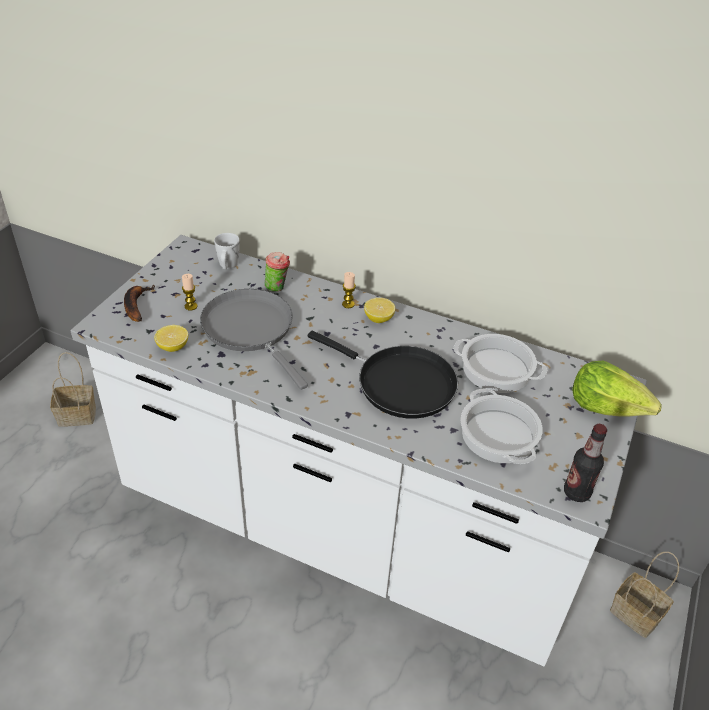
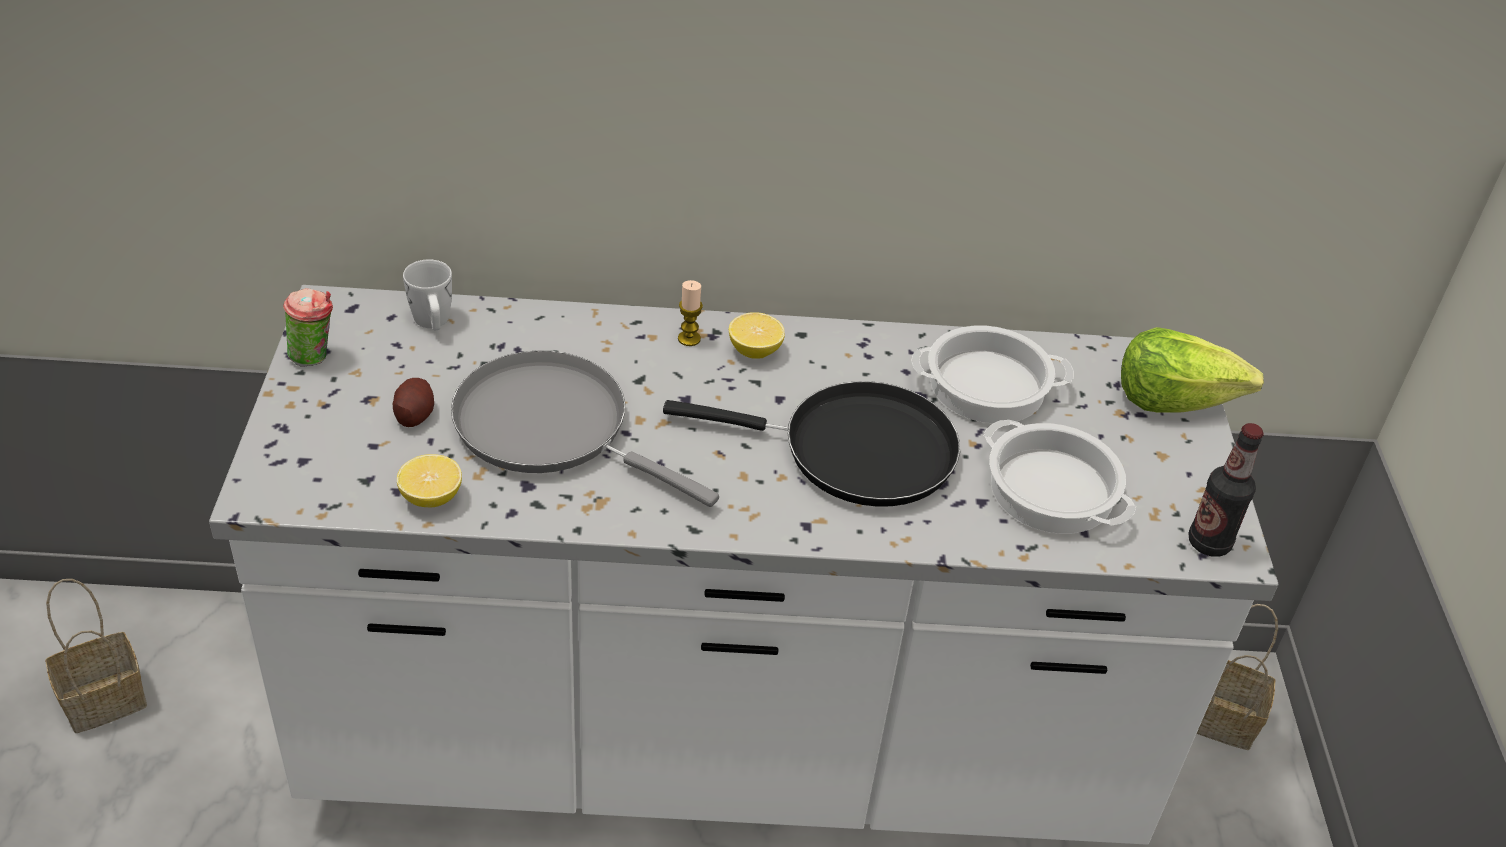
camera: 25 degrees left, 0 degrees up
(136, 305) = (307, 439): banana -> none
(191, 306) = (414, 414): candle -> potato
(278, 288) = (550, 341): cup -> cup (315, 357)

